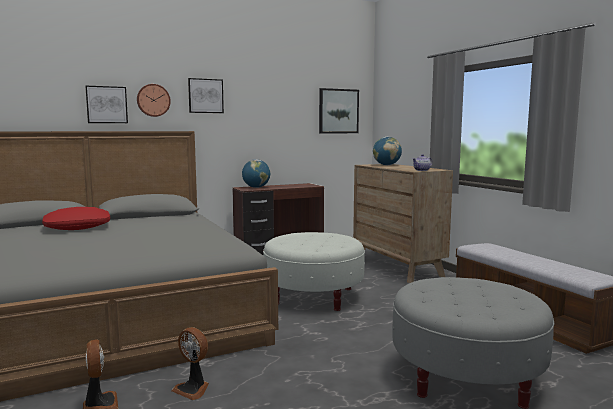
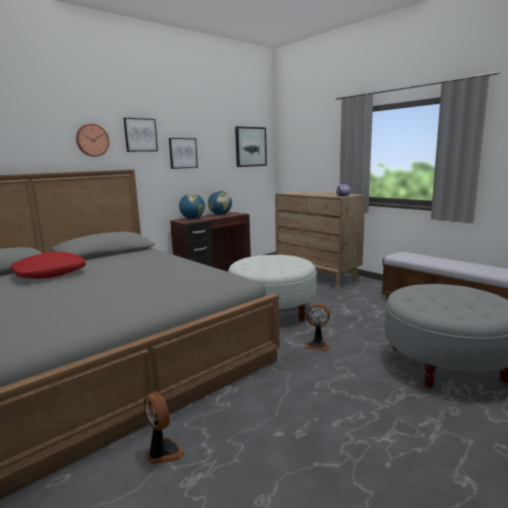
camera: 15 degrees left, 5 degrees up
(107, 105) = (46, 145): picture -> picture (183, 153)
(193, 389) = (240, 418): fan -> fan (317, 345)
(386, 165) = (302, 192): globe -> globe (220, 214)

